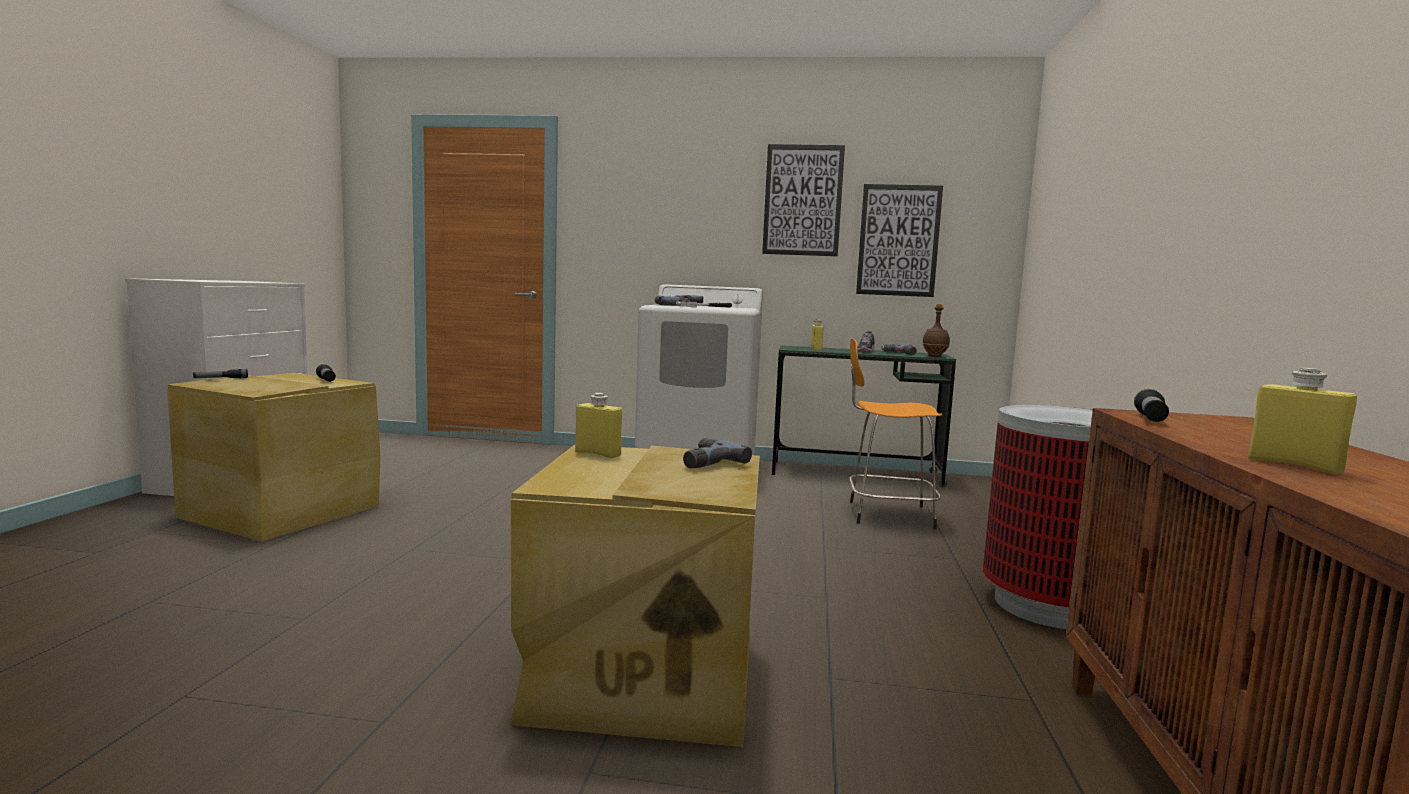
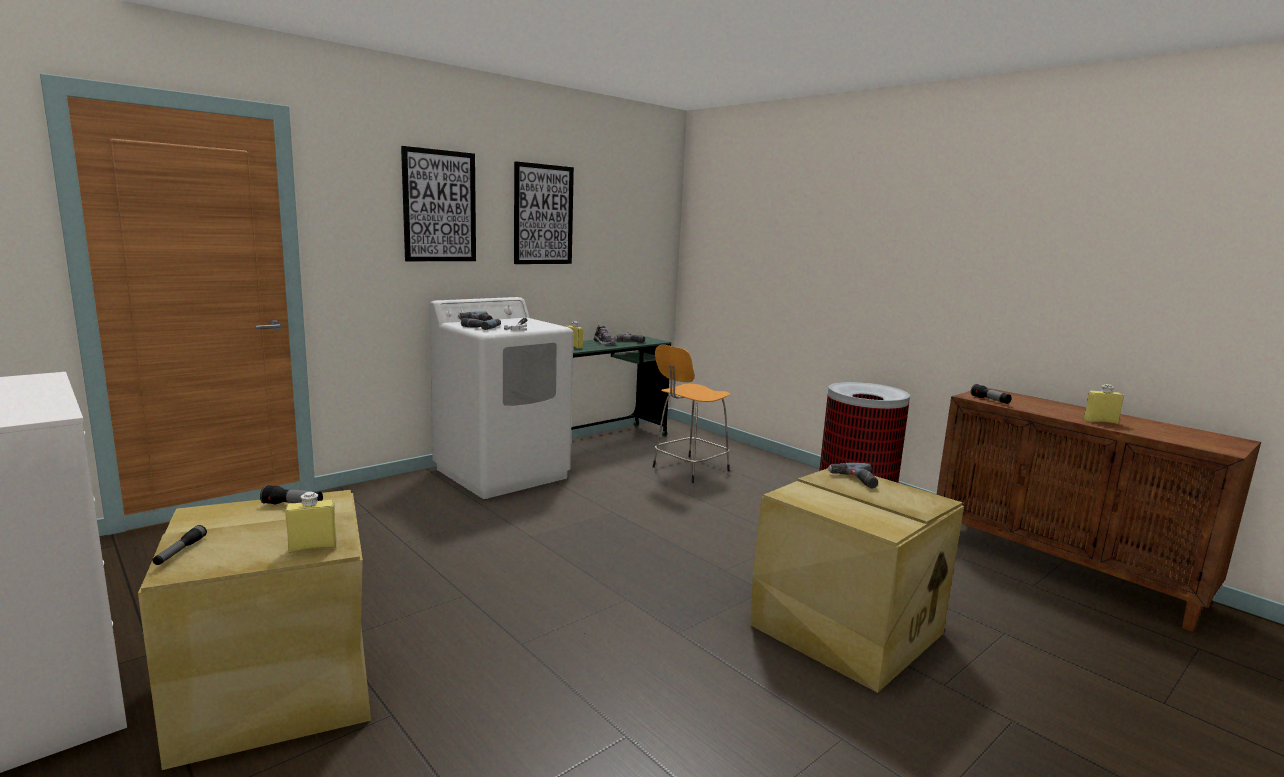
camera: 50 degrees left, 5 degrees up
(598, 454) = (803, 496): yellow bottle -> yellow bottle (313, 547)
(898, 240) = (609, 248): picture -> picture (439, 206)
(934, 356) = (654, 341): brown bottle -> none

